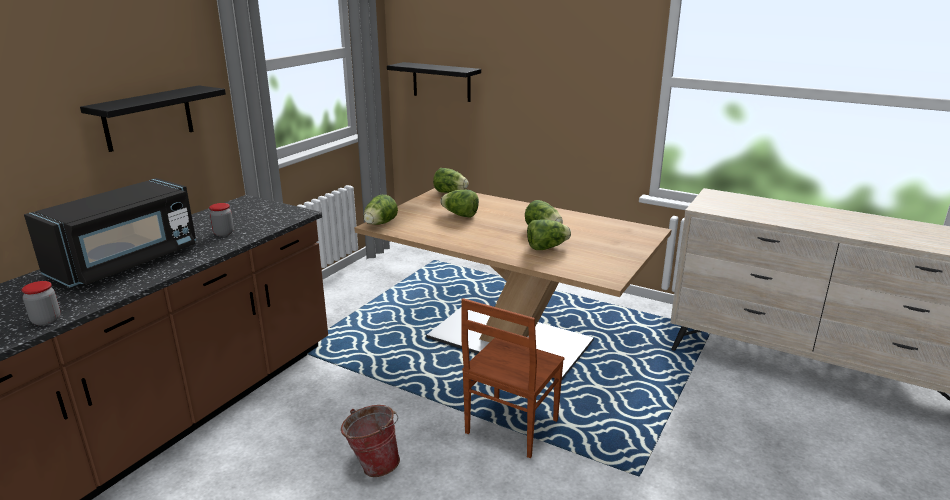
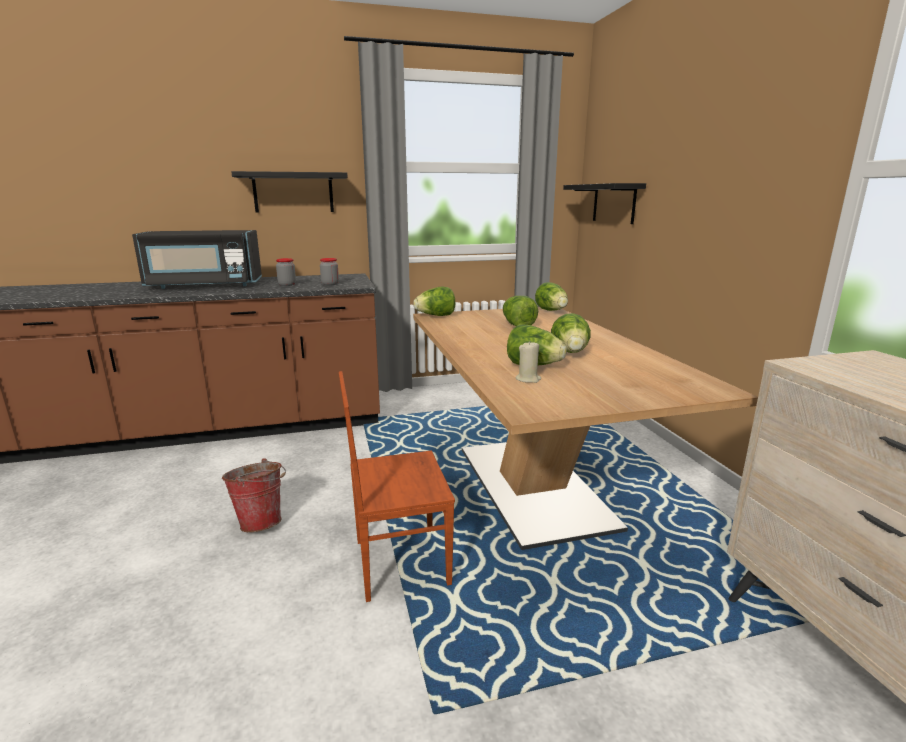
camera: 45 degrees right, 5 degrees down
(46, 320) = (95, 296): jar -> jar (330, 284)
(565, 259) = (528, 379): none -> beige candle

